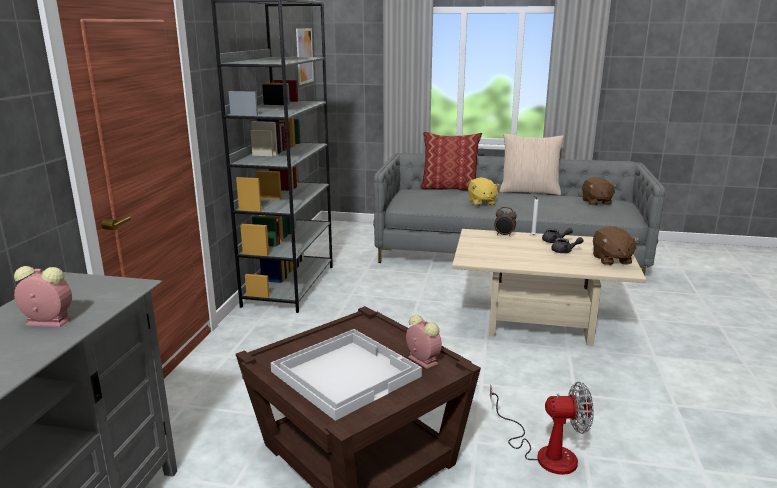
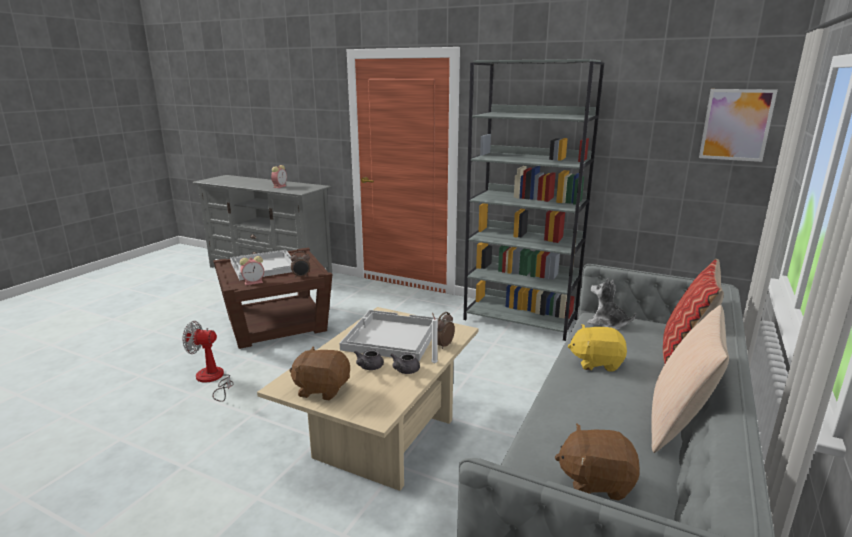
camera: 105 degrees right, 0 degrees up
(377, 329) = (301, 276): none -> alarm clock
(416, 201) = (607, 324): none -> plush toy
(509, 251) = (391, 337): none -> white tray
(545, 452) = (213, 379): fan -> fan turned 75 degrees clockwise

